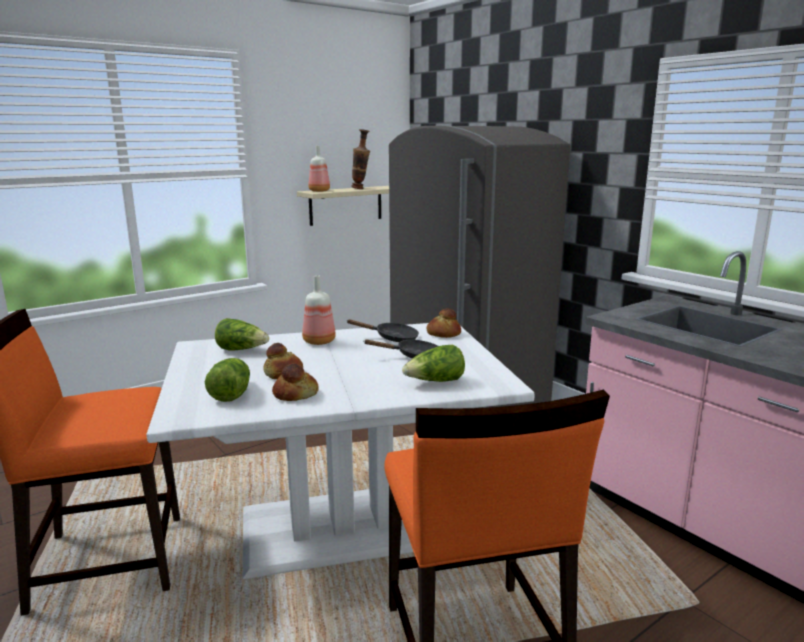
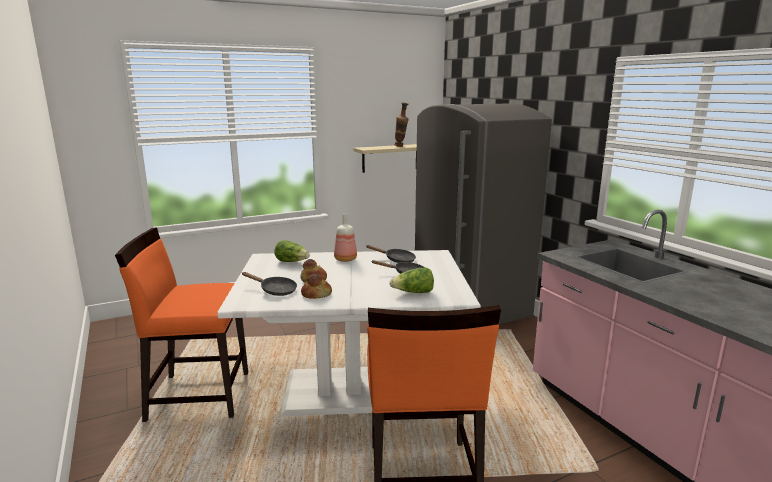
camera: 10 degrees right, 0 degrees up
(230, 393) = (275, 290): lettuce -> black frying pan
(318, 191) = (369, 148): bottle -> none
(443, 334) = (434, 259): bread -> none

